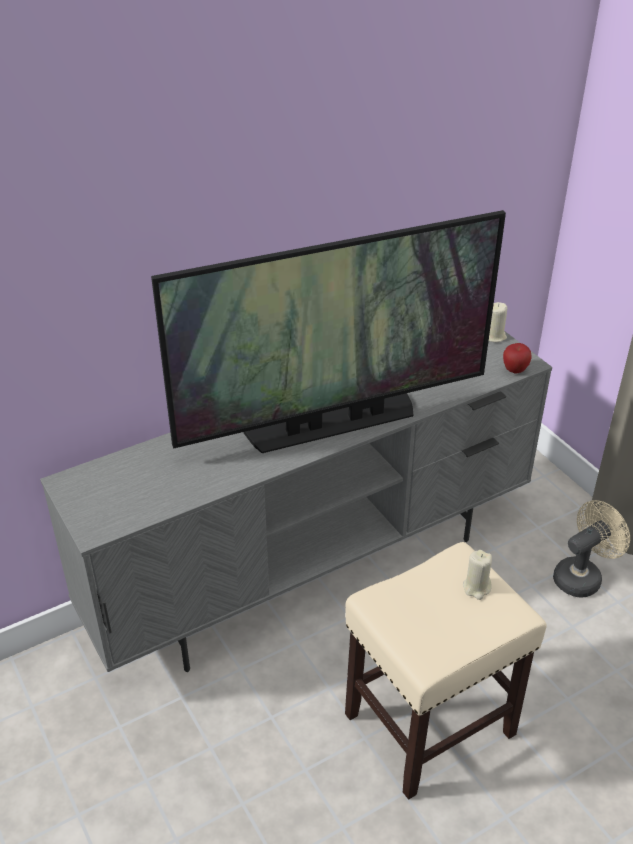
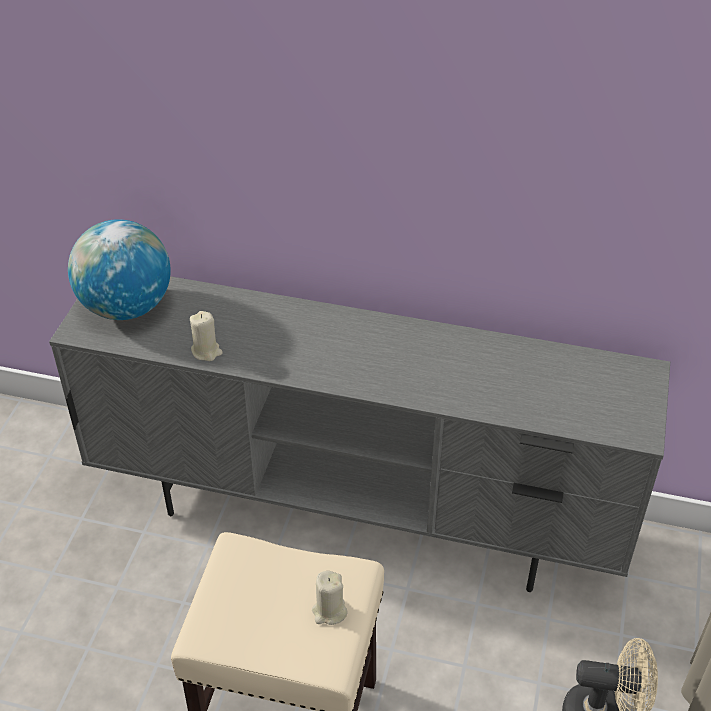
camera: 45 degrees right, 5 degrees up
(110, 492) = (126, 307): none -> globe
(332, 423) = (365, 366): television -> none
(494, 336) = (647, 384): beige candle -> beige candle (206, 351)
(515, 370) = (615, 432): apple -> none

